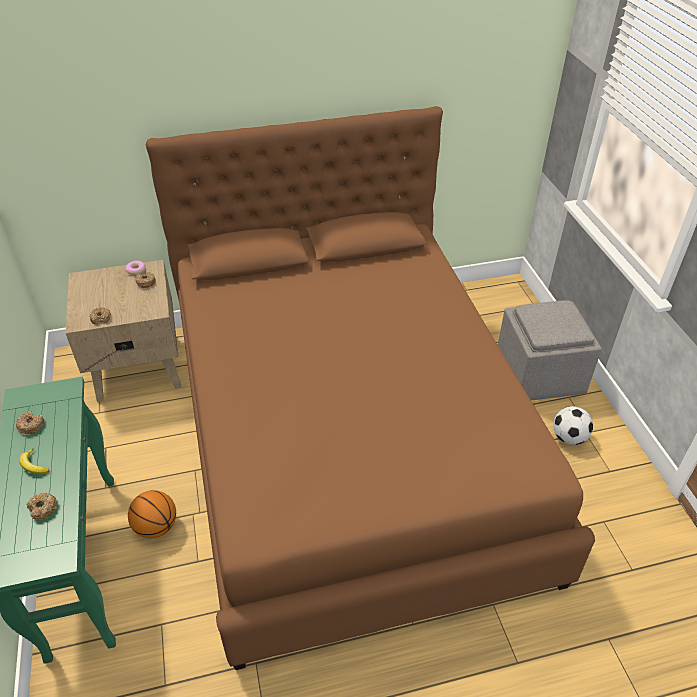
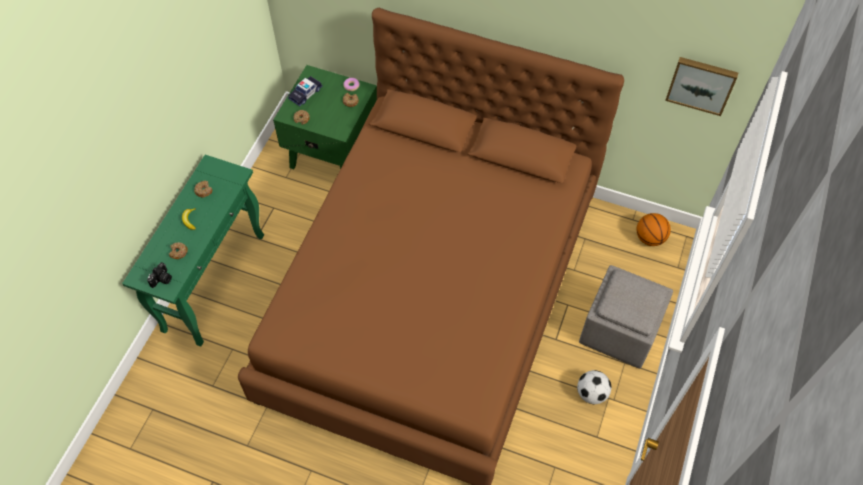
camera: 35 degrees right, 15 degrees up
(40, 553) = (162, 280): none -> camera
(88, 296) = (305, 94): none -> toy car
(139, 366) = (334, 153): beige nightstand -> green nightstand
(156, 527) = (268, 285): basketball -> basketball (649, 238)
(508, 87) = (701, 84): none -> picture

